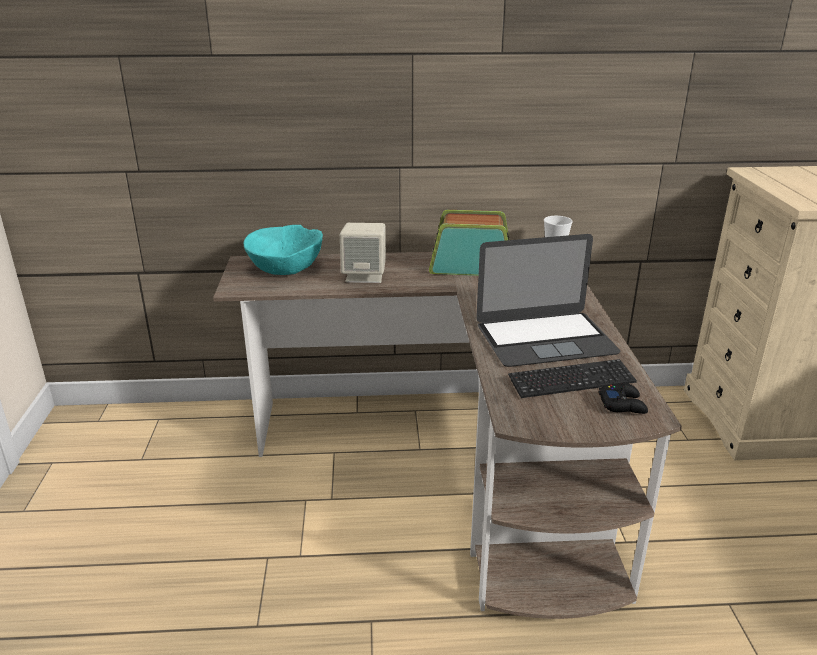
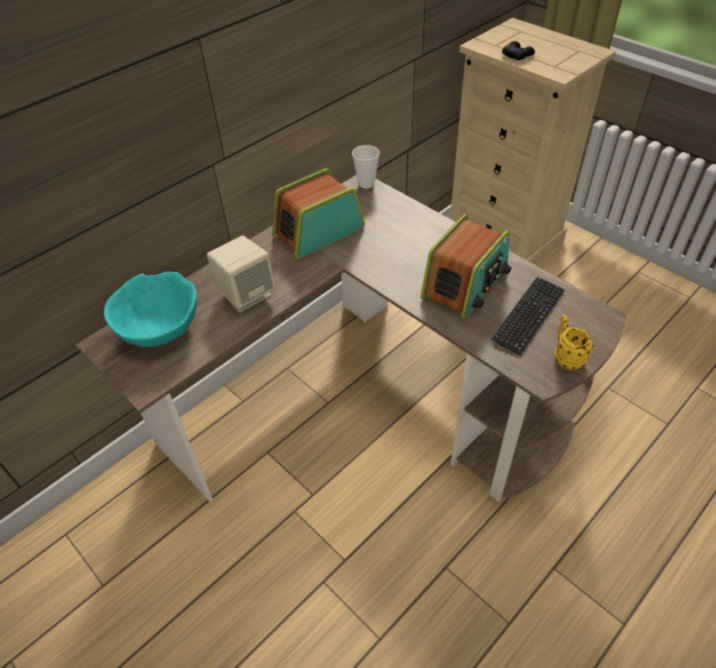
camera: 40 degrees left, 20 degrees up
(545, 339) = (465, 283): laptop -> radio
(564, 419) = (566, 356): none -> yellow mug
(622, 404) = (579, 317): black game controller -> black game controller (517, 55)

